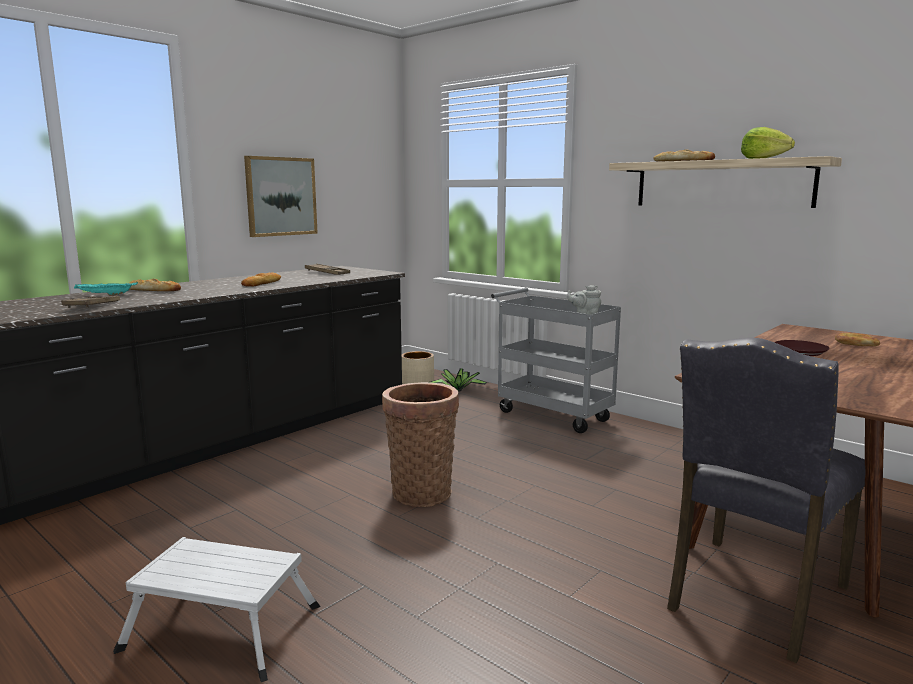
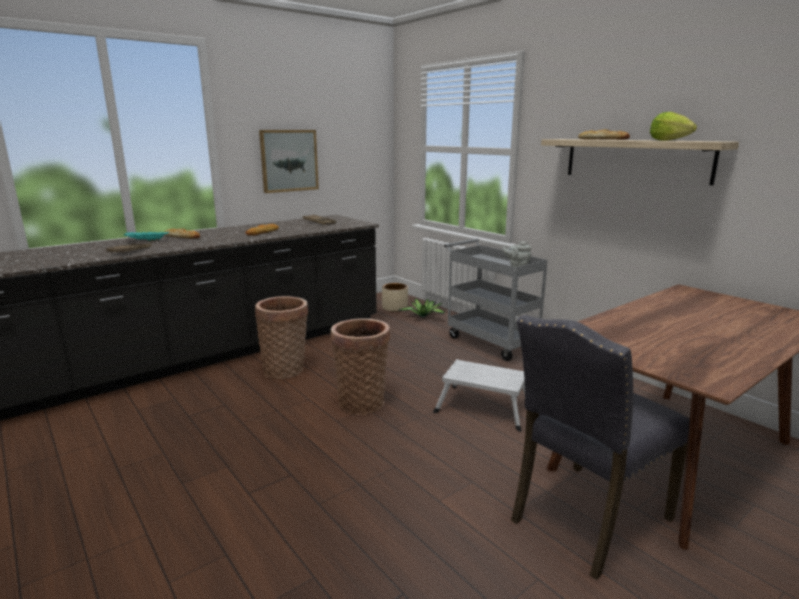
camera: 10 degrees right, 5 degrees up
(221, 627) = (182, 495): white step ladder -> white step ladder (483, 407)
(304, 461) = (286, 369): none -> basket
(801, 352) = (671, 316): brown plate -> none
(855, 343) = (730, 309): bread -> none

